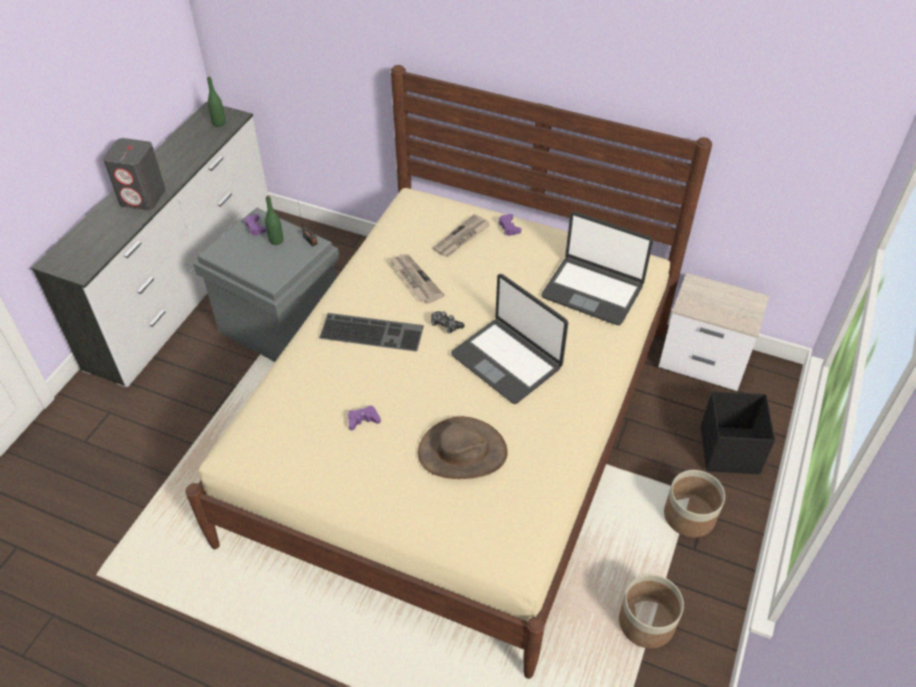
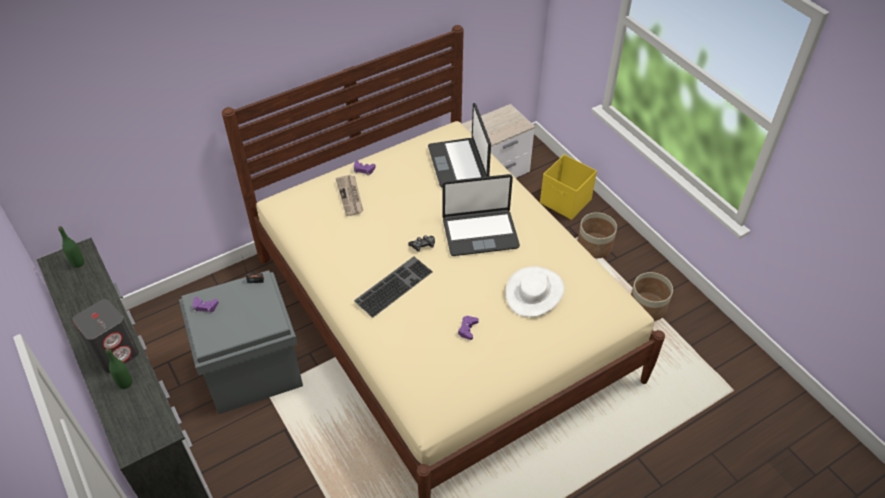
camera: 55 degrees left, 0 degrees up
(276, 241) = (234, 300): green bottle -> green bottle (125, 383)
(414, 280) = (366, 240): newspaper -> none
(462, 452) = (534, 292): brown hat -> white hat
(592, 291) = (459, 163): laptop -> laptop turned 105 degrees clockwise
(728, 451) = (565, 202): black storage box -> yellow storage box

